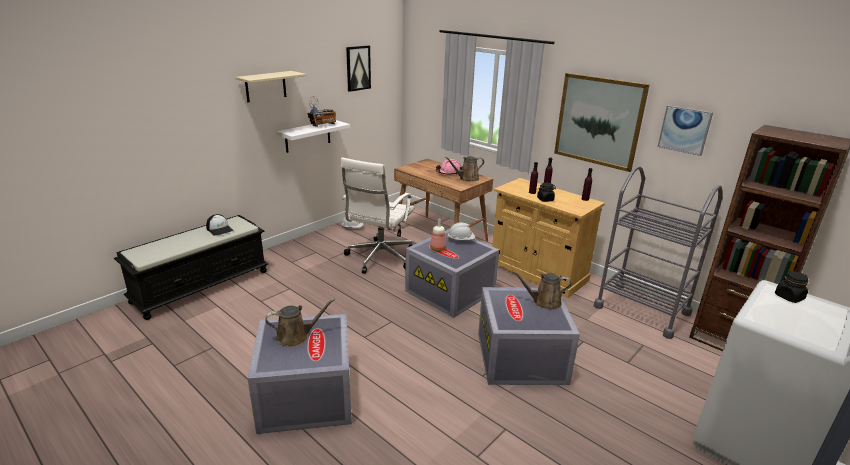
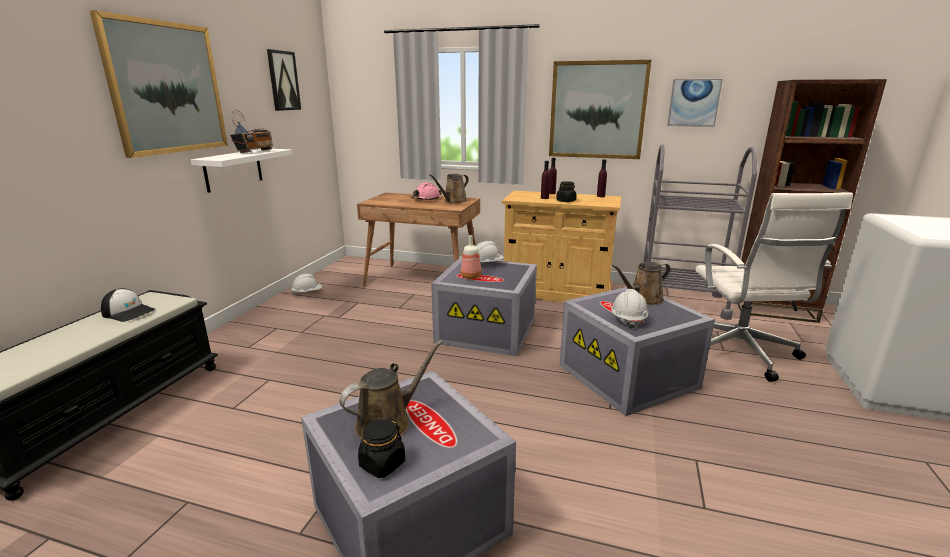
camera: 25 degrees left, 5 degrees down
(265, 86) = (166, 88): beige shelf -> picture
(379, 258) = (370, 316): white office chair -> white office chair (739, 353)
(510, 315) = (628, 319): none -> white hard hat
(789, 297) = (911, 219): black jar -> black jar (382, 464)

